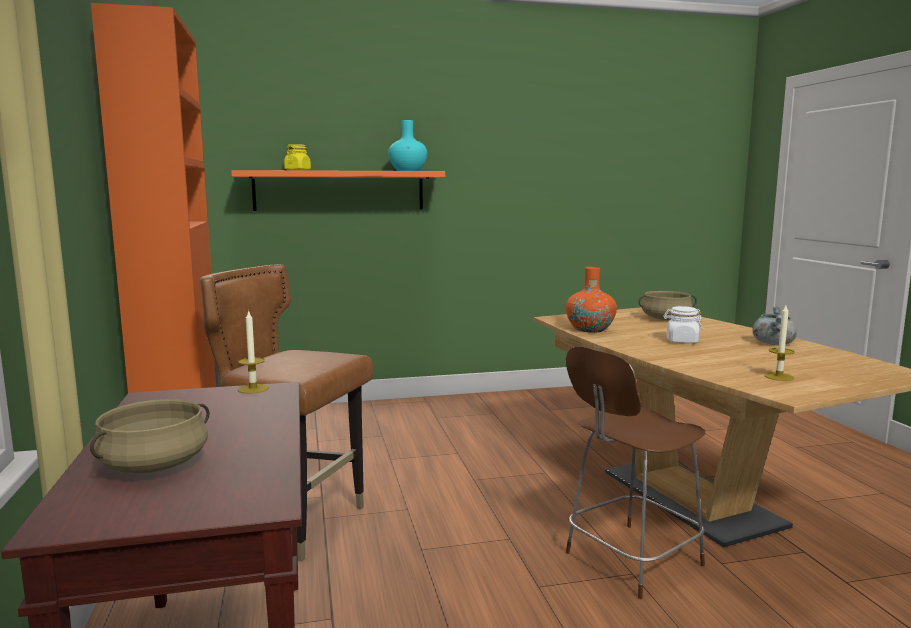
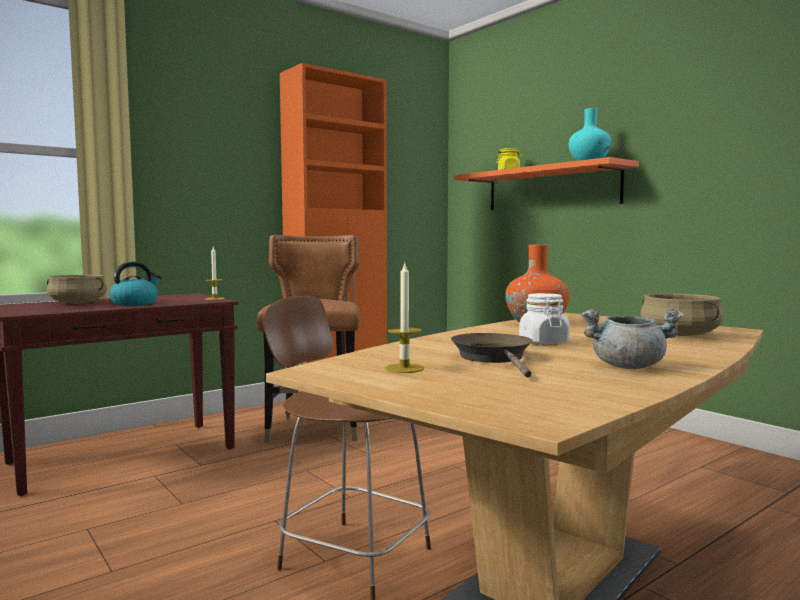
camera: 65 degrees right, 5 degrees down
(239, 429) = (135, 303): none -> kettle
(743, 357) = (494, 358): none -> brown frying pan

